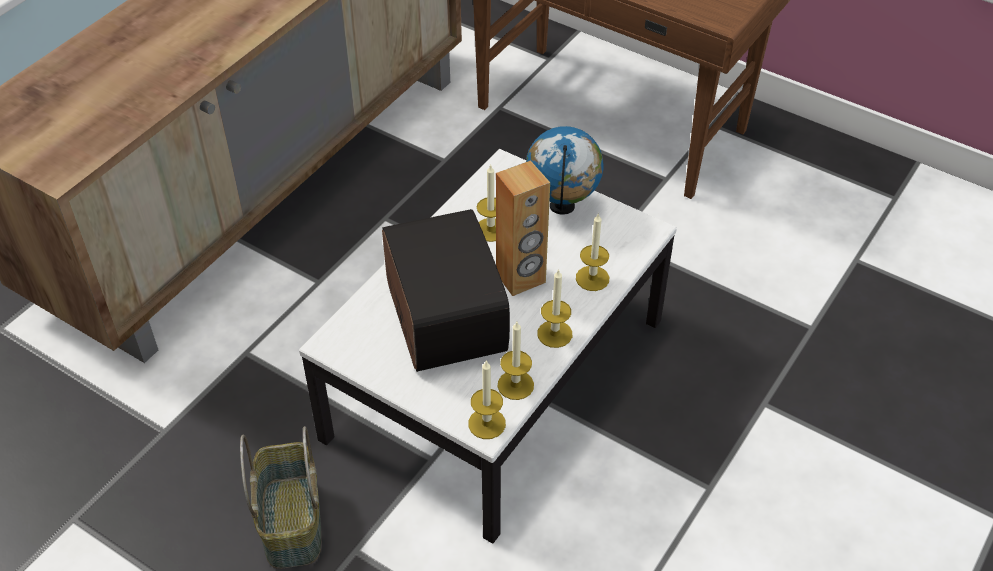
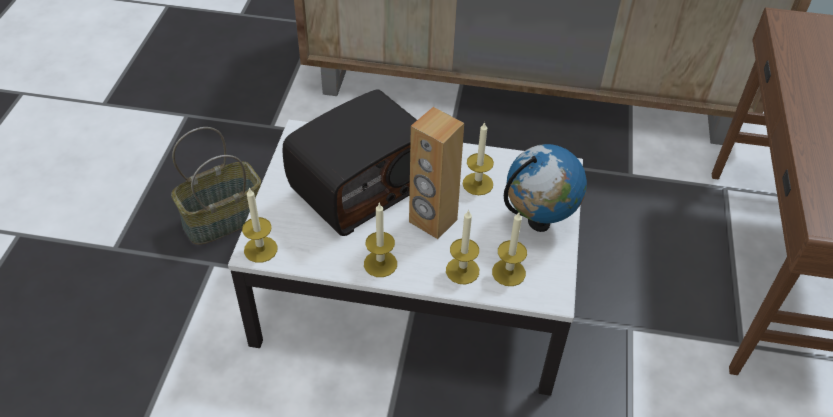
camera: 65 degrees right, 0 degrees up
(515, 385) = (310, 255): candle -> candle (508, 272)

